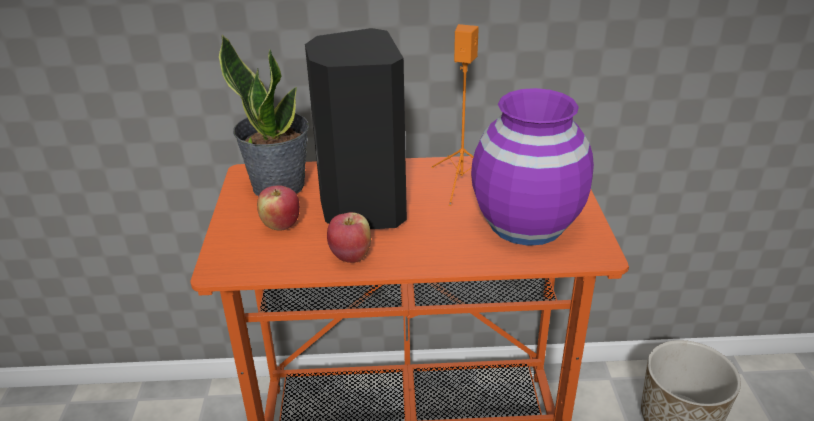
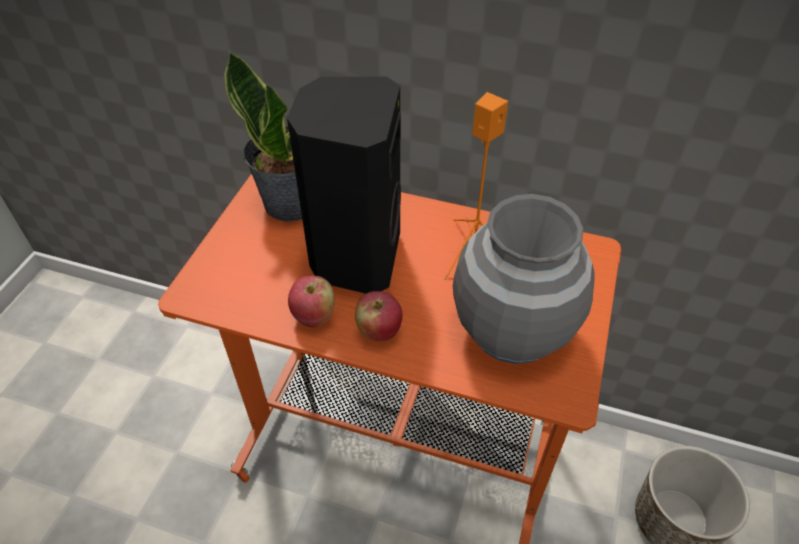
camera: 20 degrees right, 15 degrees up
(281, 225) = (269, 256): apple -> apple (379, 331)
(527, 223) = (513, 329): purple vase -> grey vase

